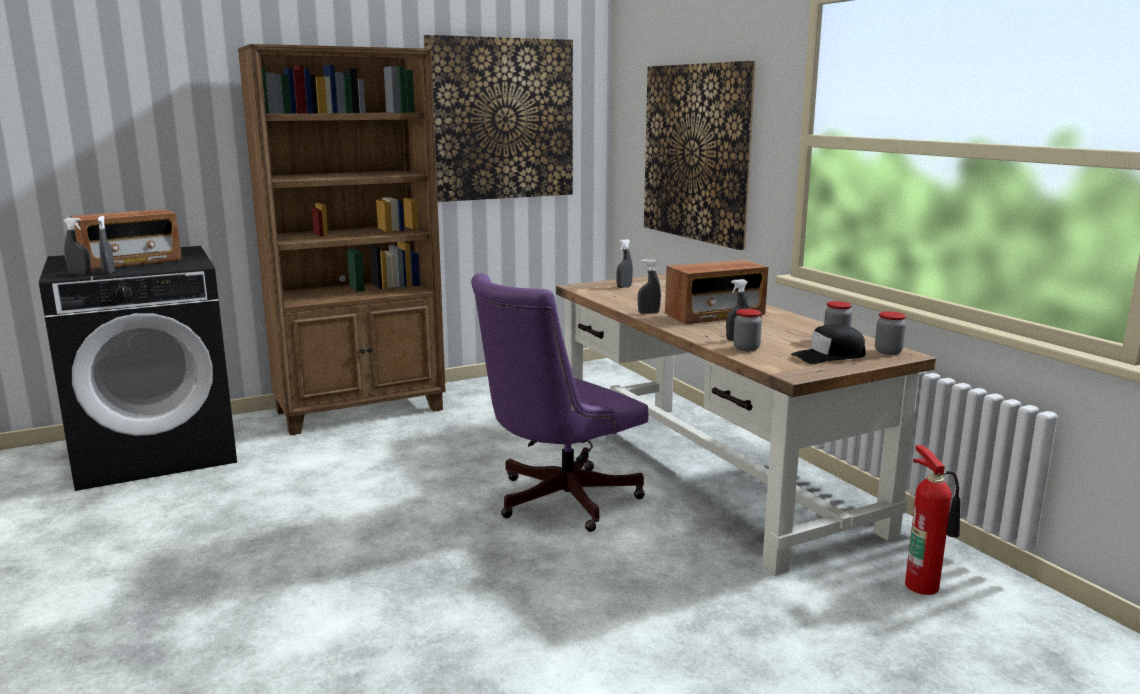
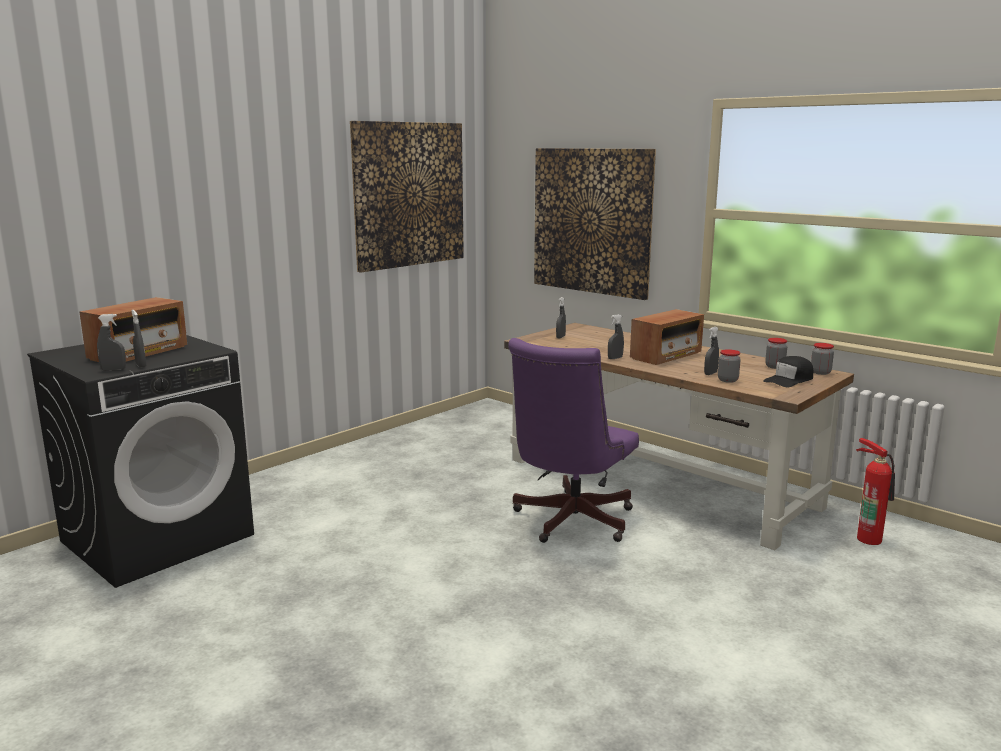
camera: 20 degrees left, 0 degrees up
(362, 411) = (321, 471): brown bookcase -> none

